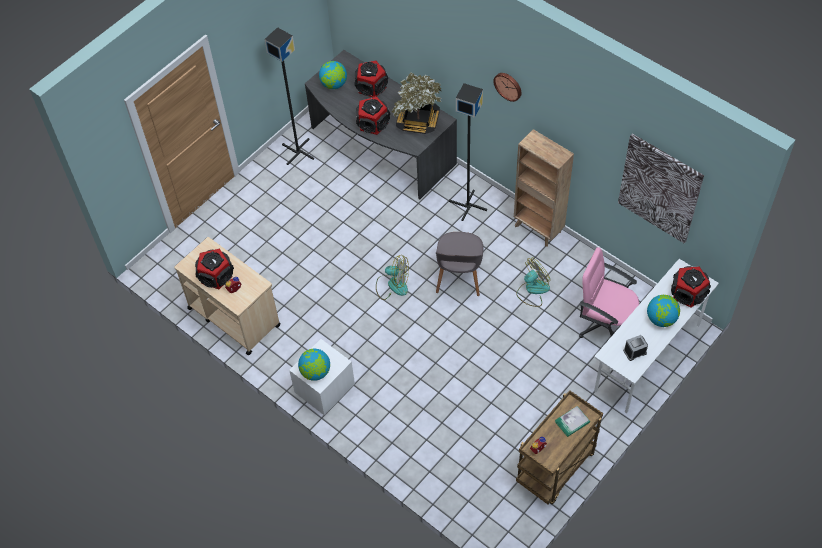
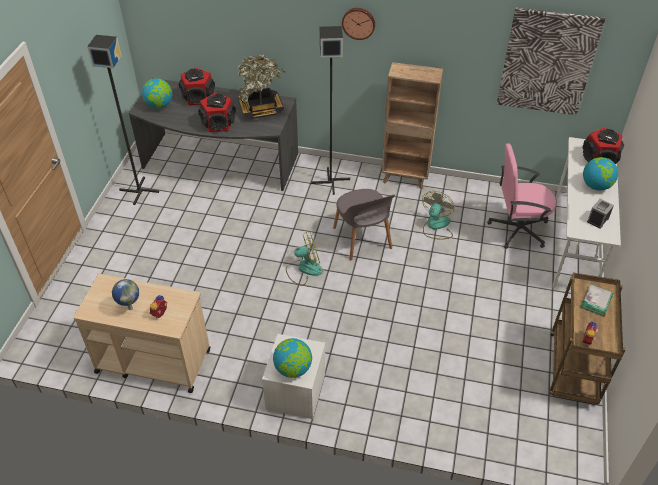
camera: 30 degrees left, 10 degrees down
(216, 276) = (130, 308): speaker -> globe

